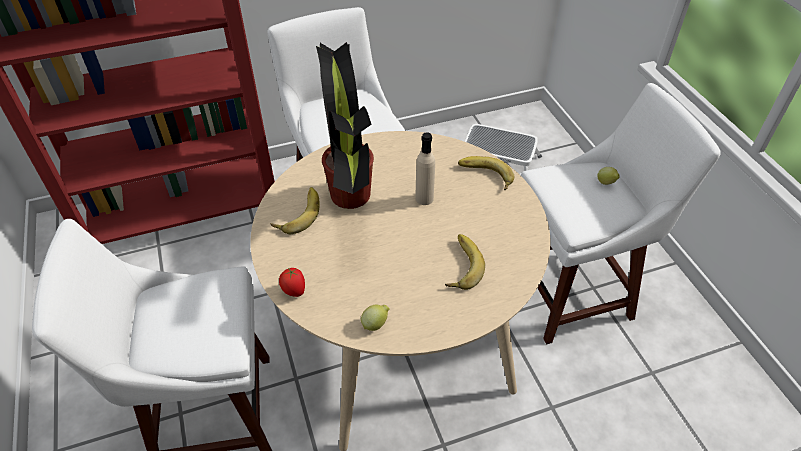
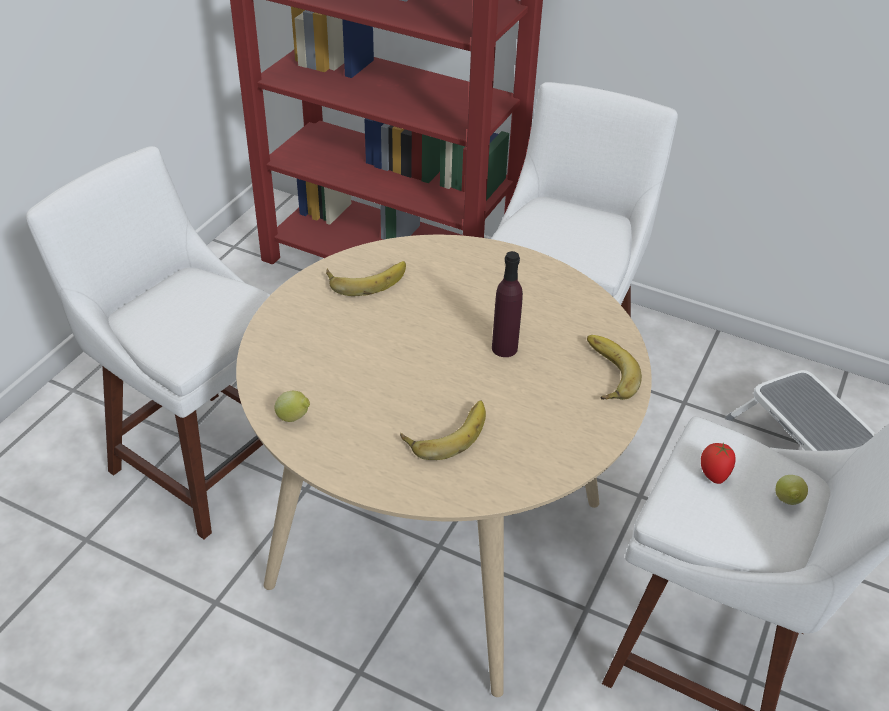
camera: 45 degrees right, 5 degrees down
(294, 291) = (269, 339): tomato -> tomato (713, 475)
(350, 196) = (435, 297): potted plant -> none
(424, 198) = (504, 348): beige bottle -> purple bottle

